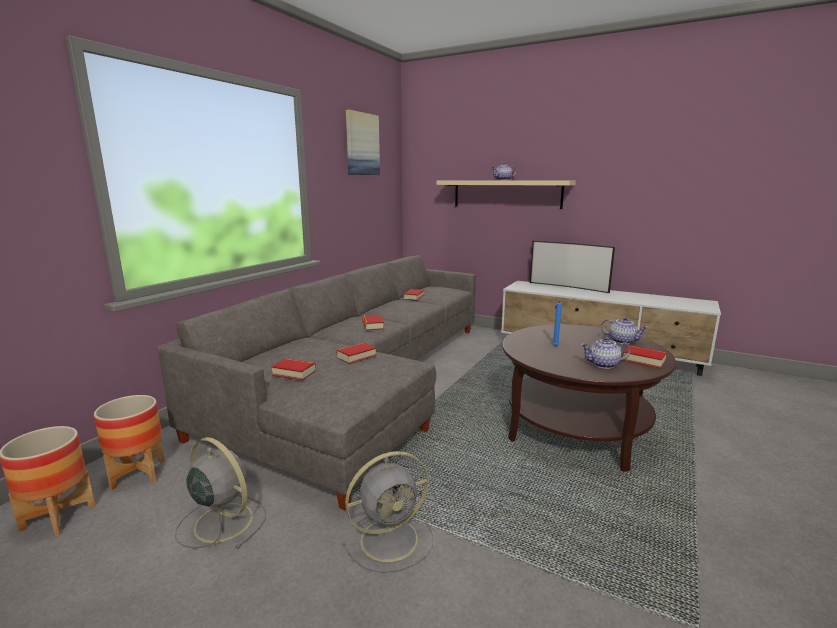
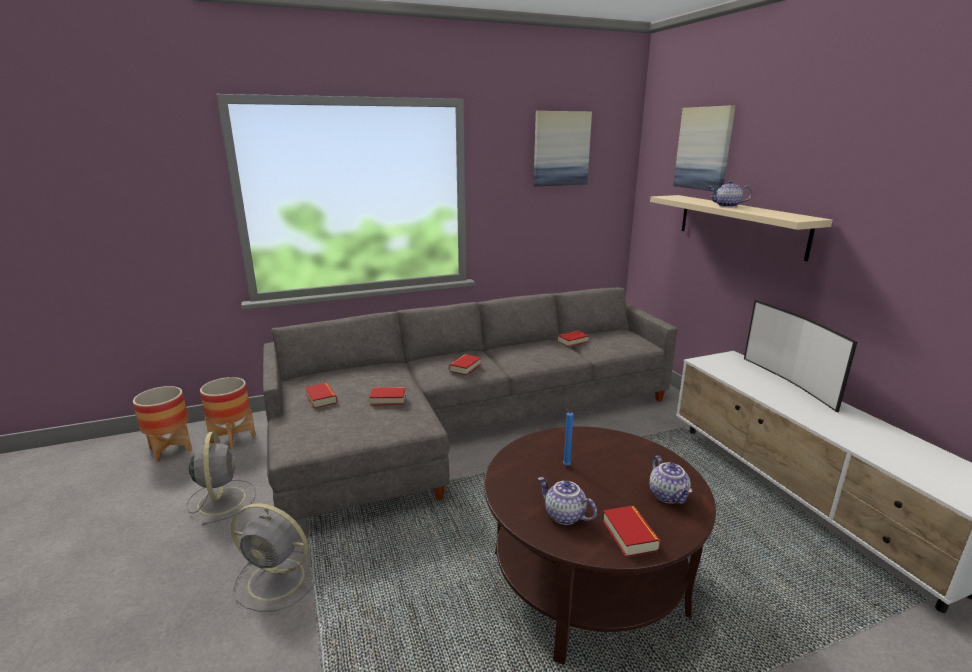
camera: 40 degrees right, 5 degrees up
(467, 145) = (704, 148): none -> picture

